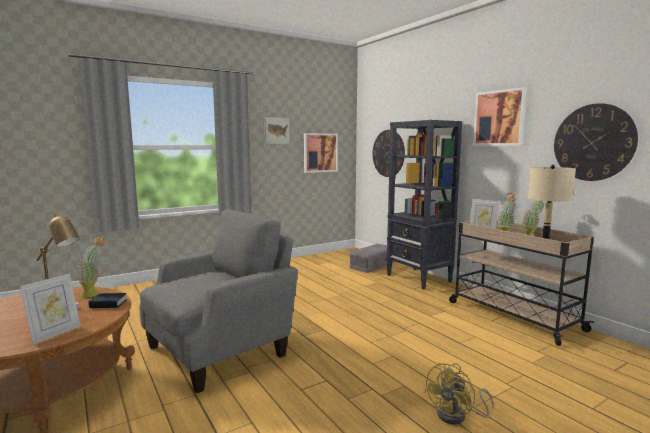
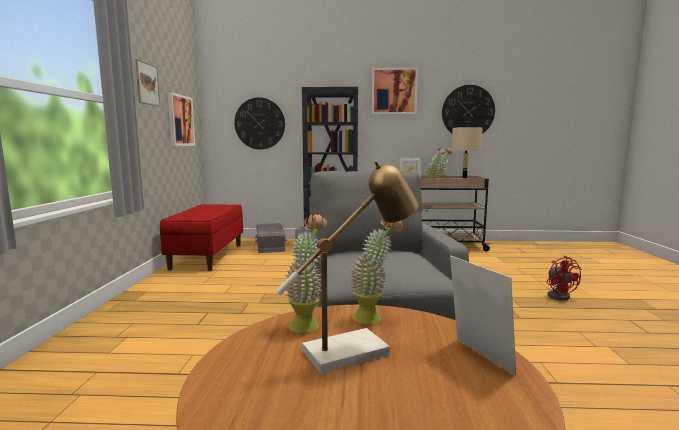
camera: 55 degrees left, 0 degrees up
(108, 304) = (374, 317): book -> potted plant
(317, 260) = (207, 256): none -> red bench
(457, 416) = (559, 295): yellow fan -> red fan

